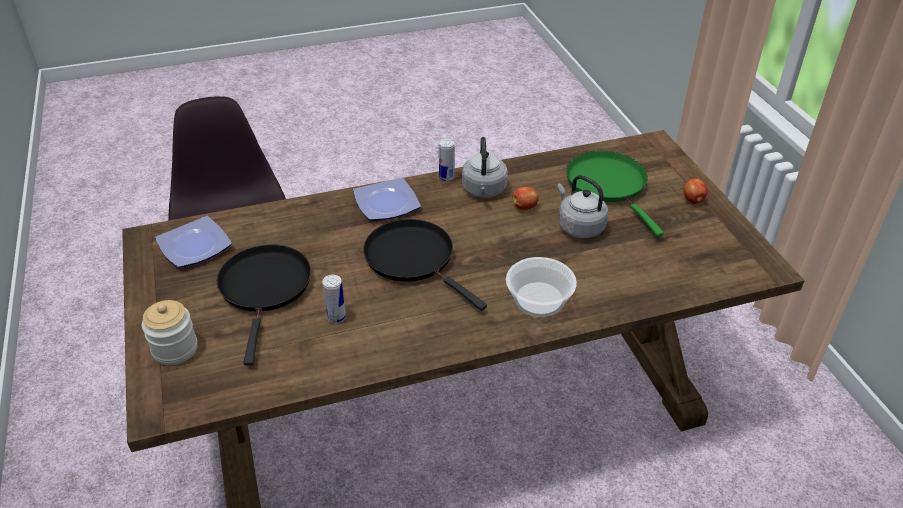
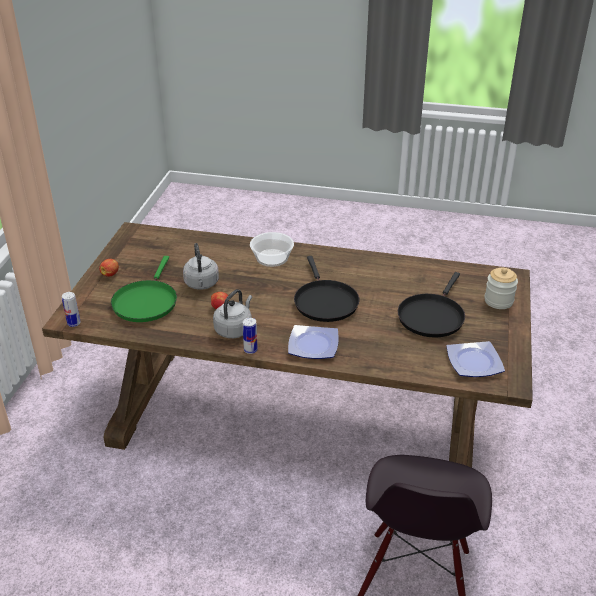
camera: 150 degrees left, 5 degrees down
(336, 317) = (394, 286): can -> can (74, 323)

